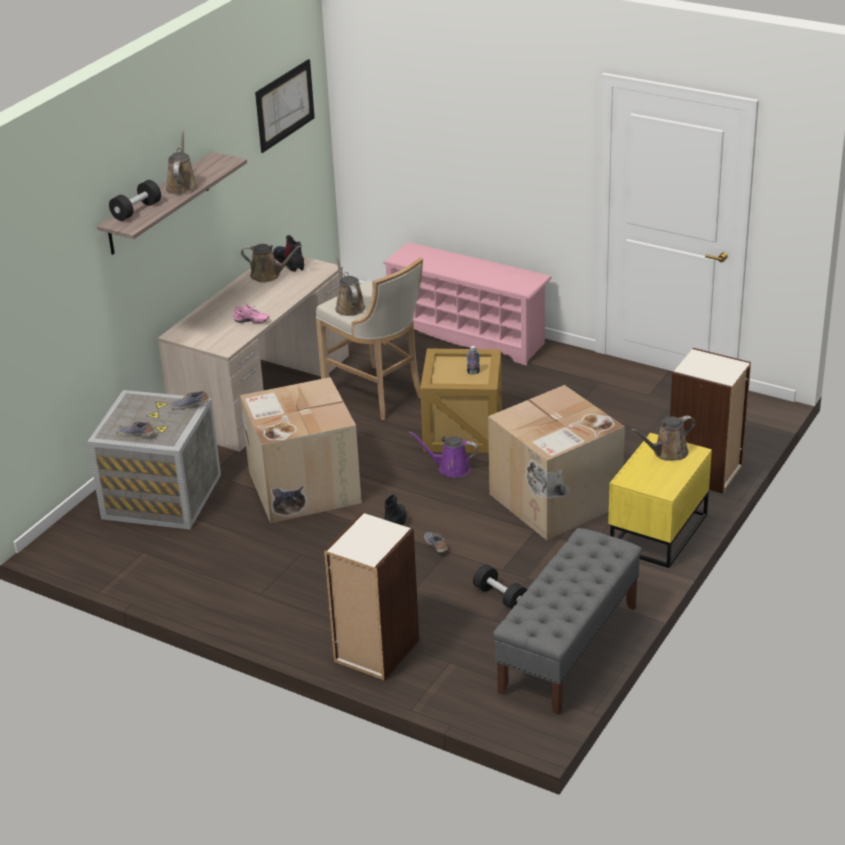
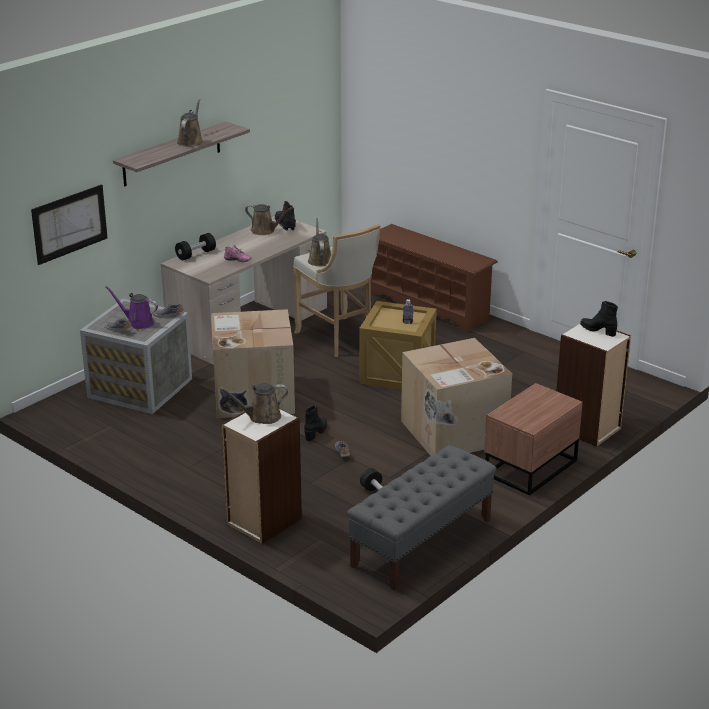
camera: 10 degrees right, 5 degrees down
(136, 211) = (147, 153): black dumbbell -> black dumbbell (196, 254)
(285, 105) = (298, 97): picture -> picture (69, 224)
(450, 468) = (376, 398): purple watering can -> purple watering can (138, 322)
(468, 336) = (429, 305): pink shoe rack -> brown shoe rack
(656, 532) = (528, 467): yellow nightstand -> brown nightstand
(667, 453) = (543, 399): brown watering can -> brown watering can (261, 417)
(712, 360) = (598, 330): none -> black boot

